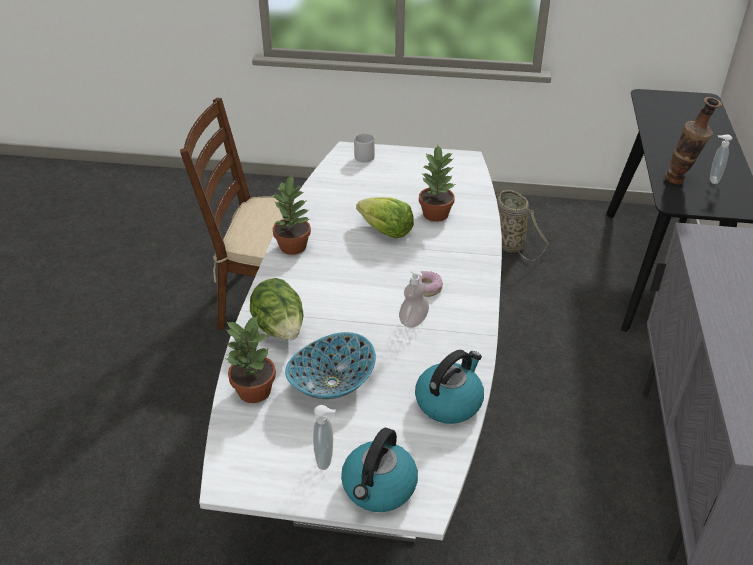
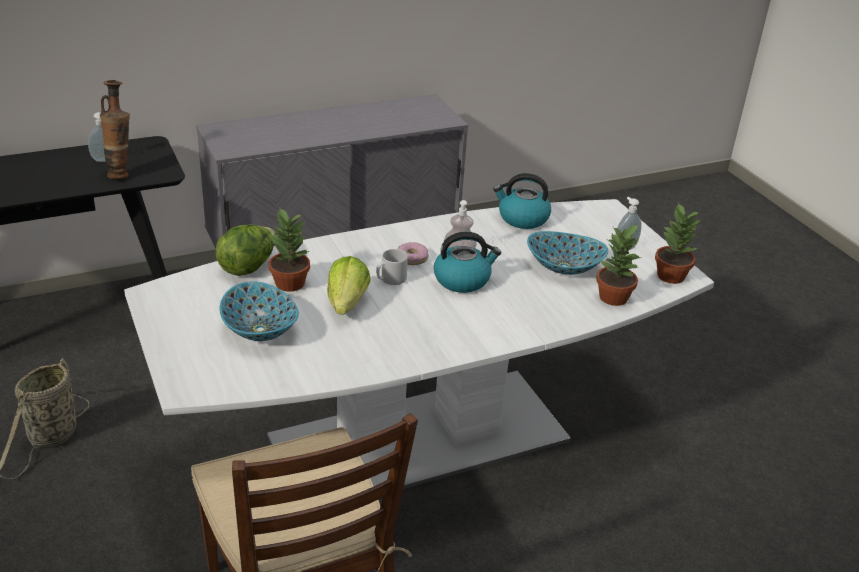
camera: 125 degrees left, 5 degrees down
(280, 329) = (542, 311): lettuce -> lettuce (248, 266)
(294, 246) = (426, 351): potted plant -> potted plant (670, 275)
(364, 156) = (194, 370): grey mug -> grey mug (390, 279)
(379, 488) = (617, 224): kettle -> kettle (463, 280)
(386, 188) = (260, 329): none -> bowl

